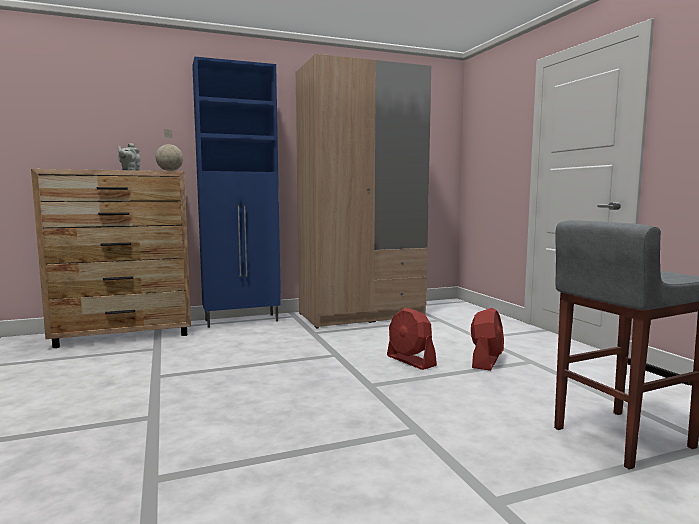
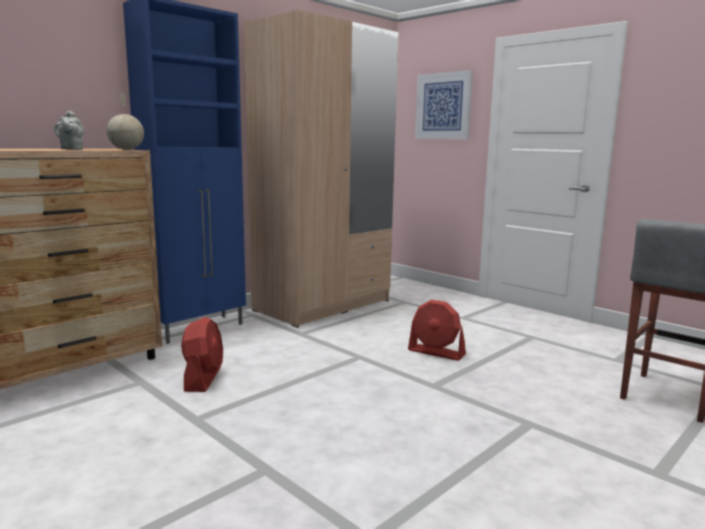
camera: 25 degrees left, 5 degrees up
(486, 361) = (498, 342): red fan -> red fan (203, 378)
(496, 133) = (443, 106): none -> picture

